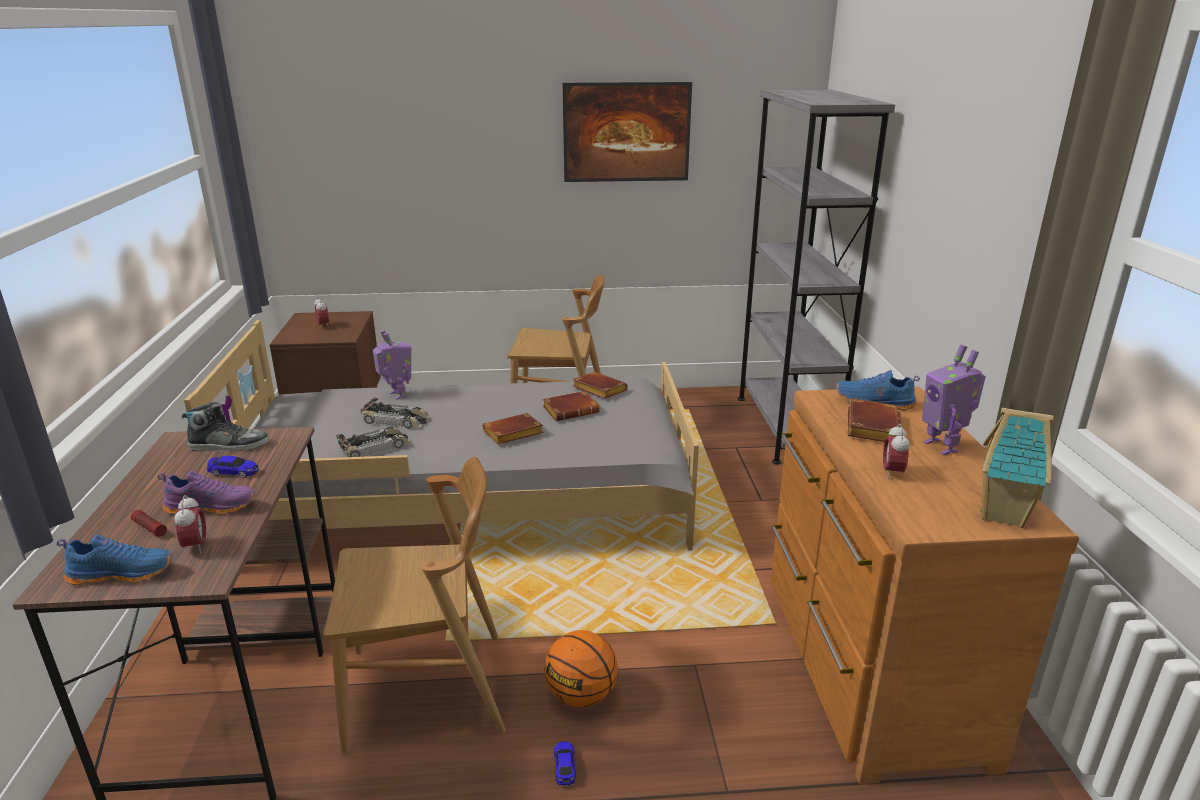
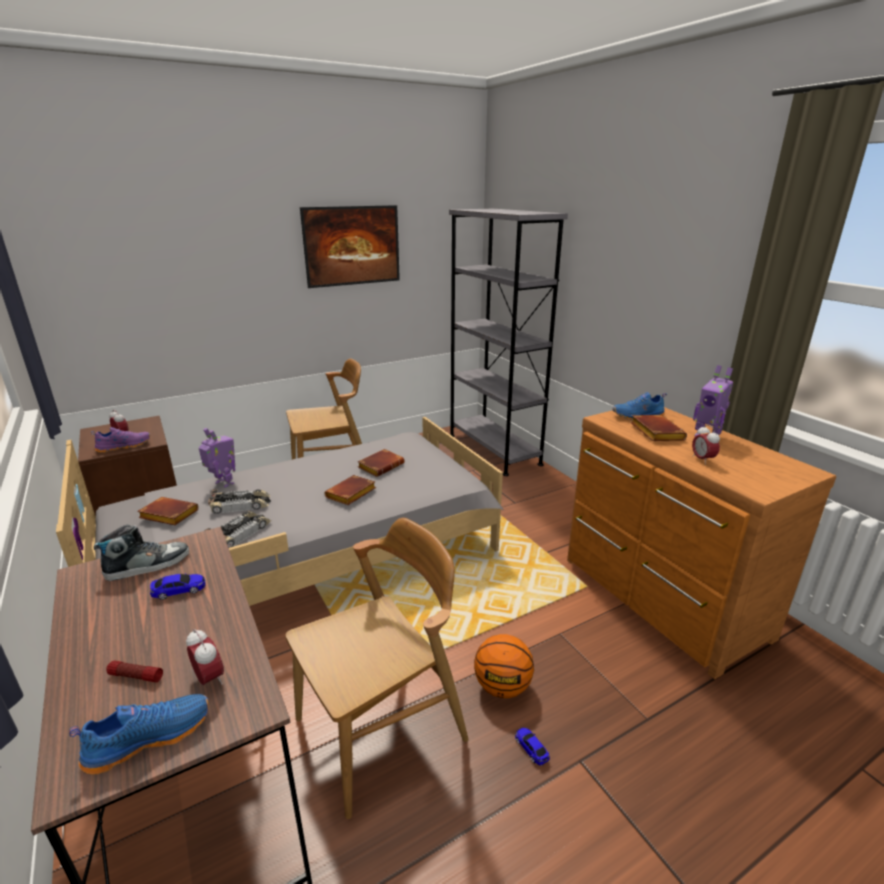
camera: 25 degrees left, 0 degrees up
(212, 506) = (188, 631): purple shoe -> purple shoe (124, 446)
(597, 390) = (387, 446): brown book -> brown book (167, 515)
(1004, 515) = (789, 472): toy house -> none

